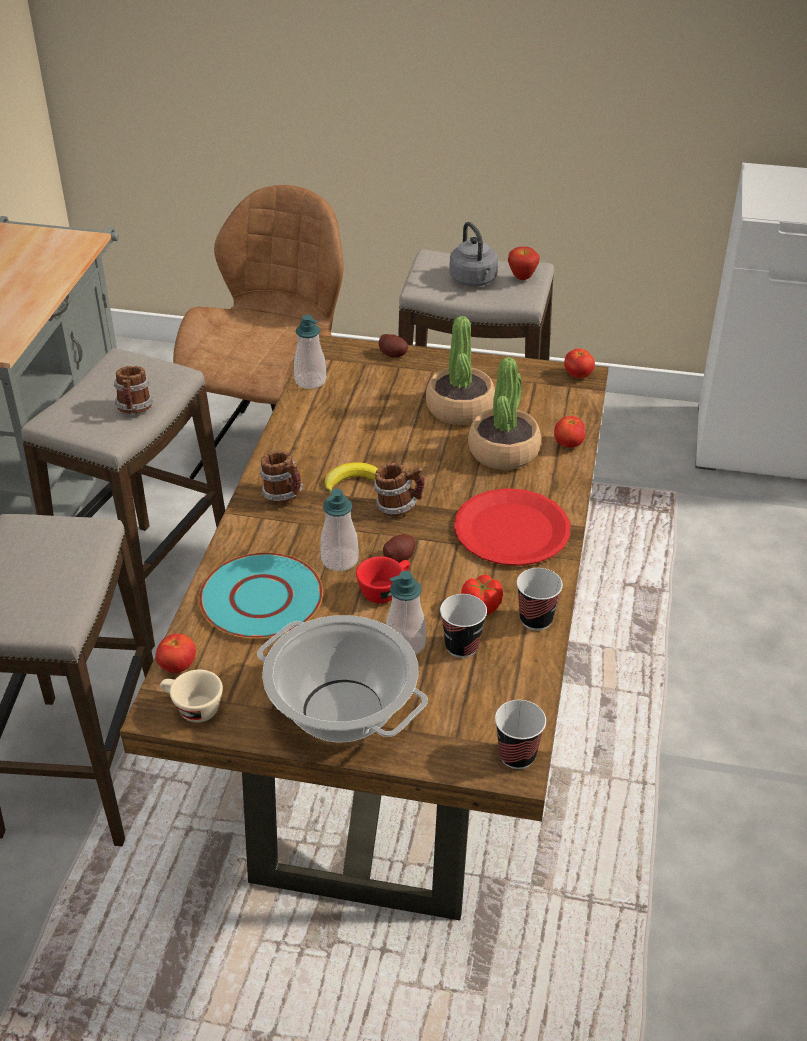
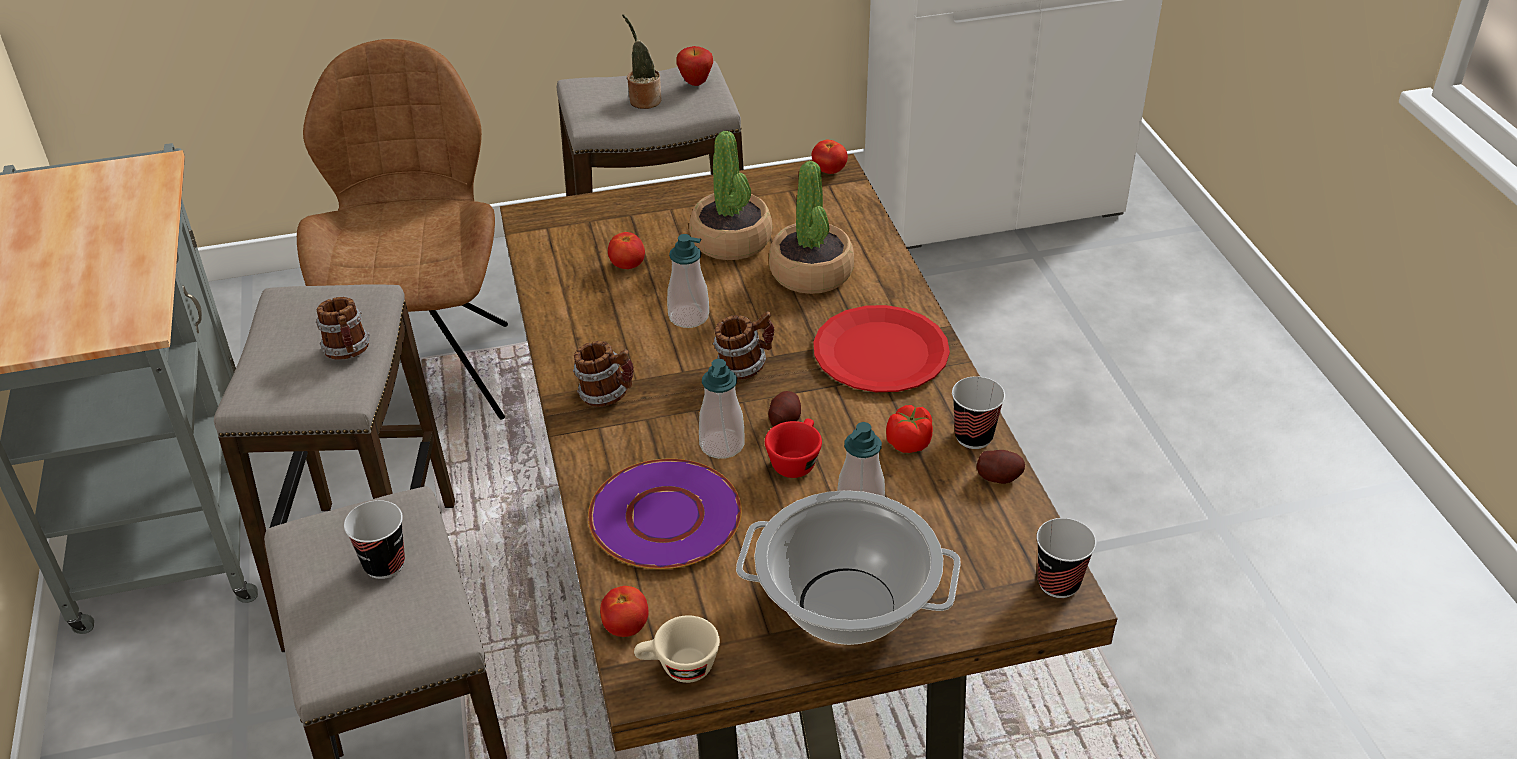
camera: 25 degrees left, 0 degrees up
(262, 598) = (666, 517): turquoise plate -> purple plate
(310, 381) = (540, 258): soap dispenser -> soap dispenser (688, 317)
(352, 480) = (671, 354): banana -> none
(393, 354) = (614, 202): potato -> potato (999, 476)
(462, 646) = (920, 491): cup -> cup (384, 564)
(474, 281) = (643, 100): grey kettle -> potted plant
(568, 444) = (872, 245): tomato -> tomato (627, 266)

